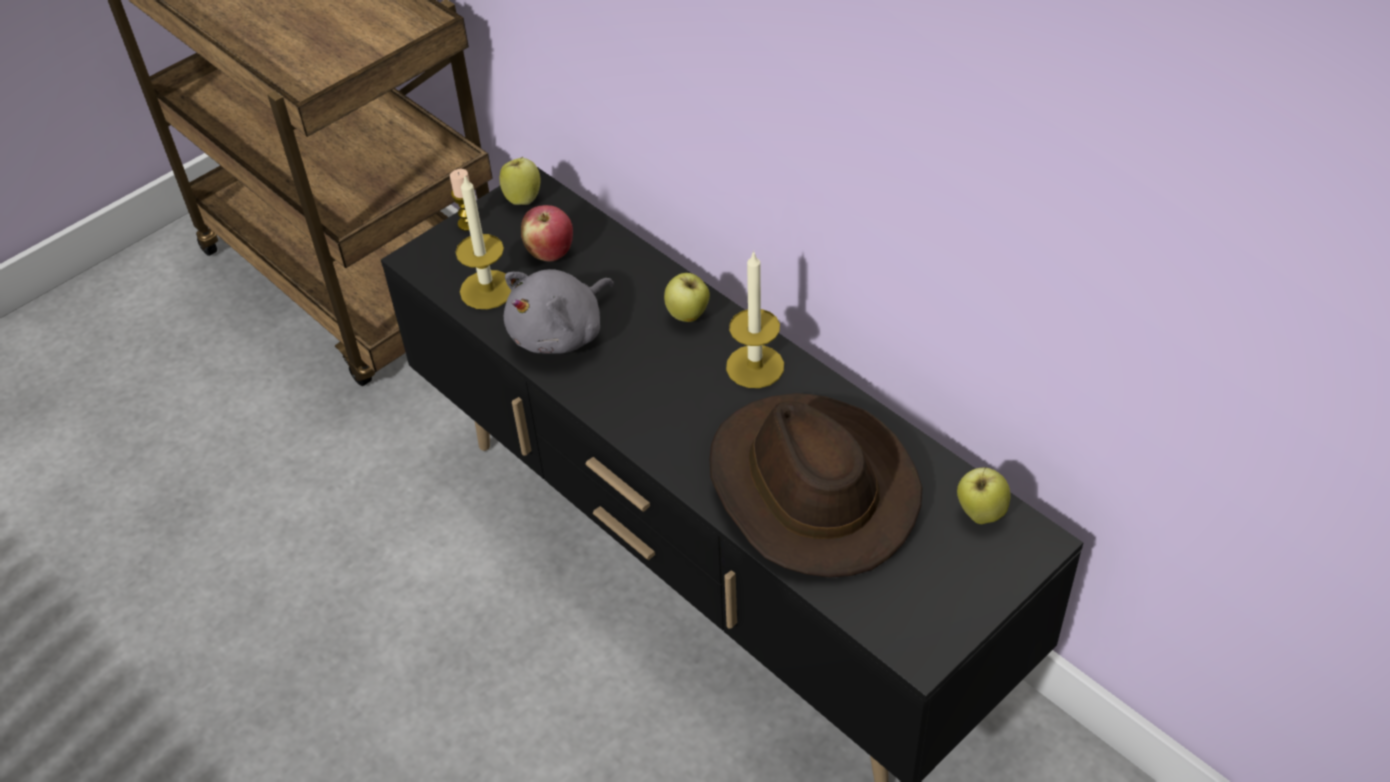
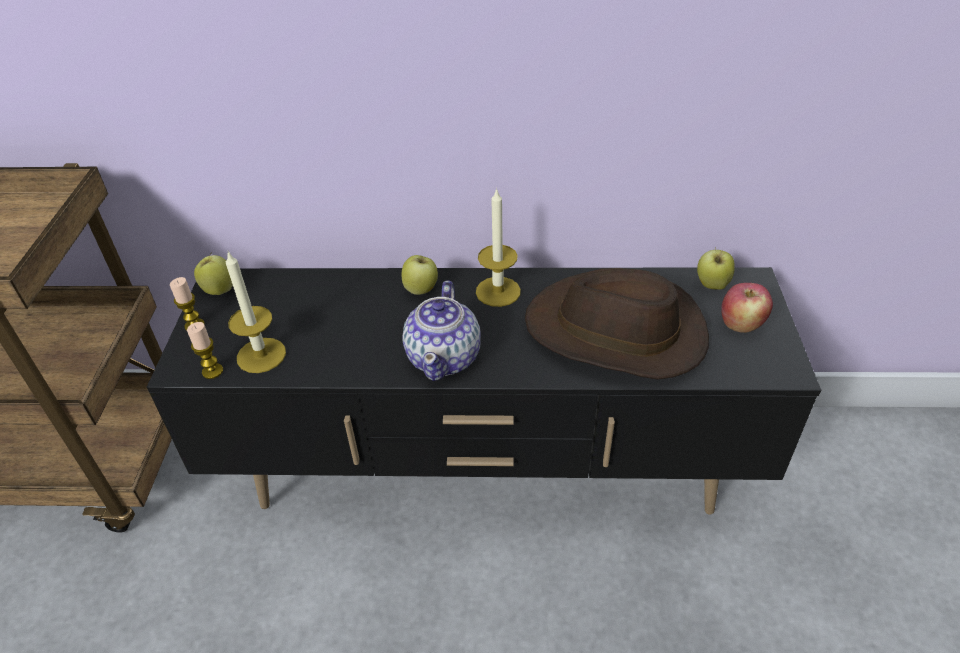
camera: 45 degrees left, 5 degrees down
(437, 279) = (212, 371): none -> candle
(549, 253) = (280, 309): apple -> apple (740, 325)
(561, 333) = (350, 348): grey plush toy -> none
(625, 399) = (444, 357): none -> teapot

